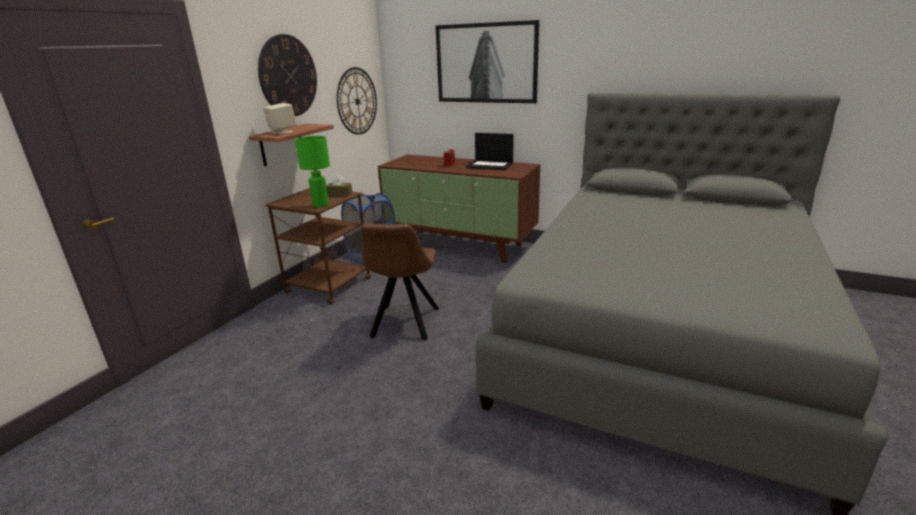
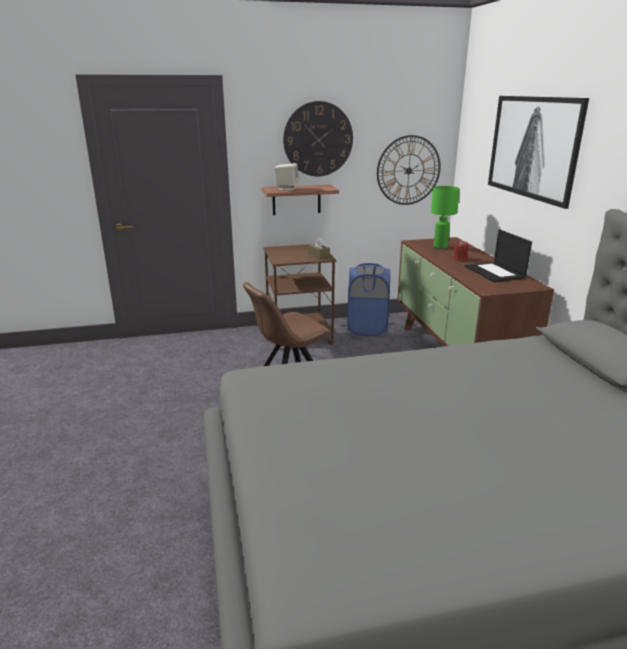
camera: 50 degrees right, 0 degrees up
(320, 205) = (286, 260): green table lamp -> green table lamp (440, 247)

